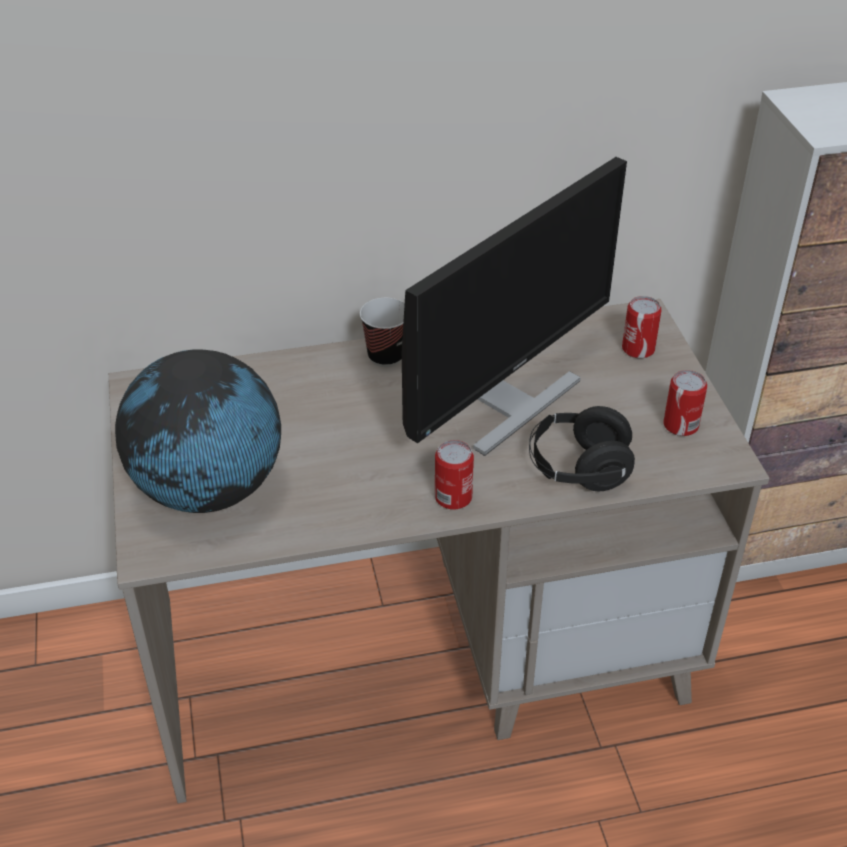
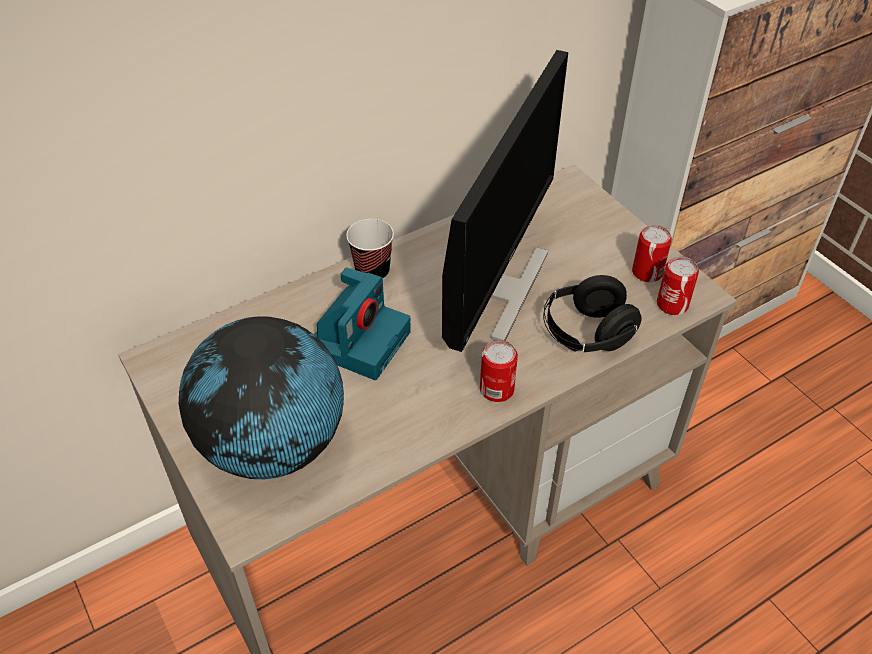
camera: 20 degrees left, 5 degrees up
(339, 416) = (359, 340): none -> camera
(638, 349) = (579, 213): can -> can (672, 304)

